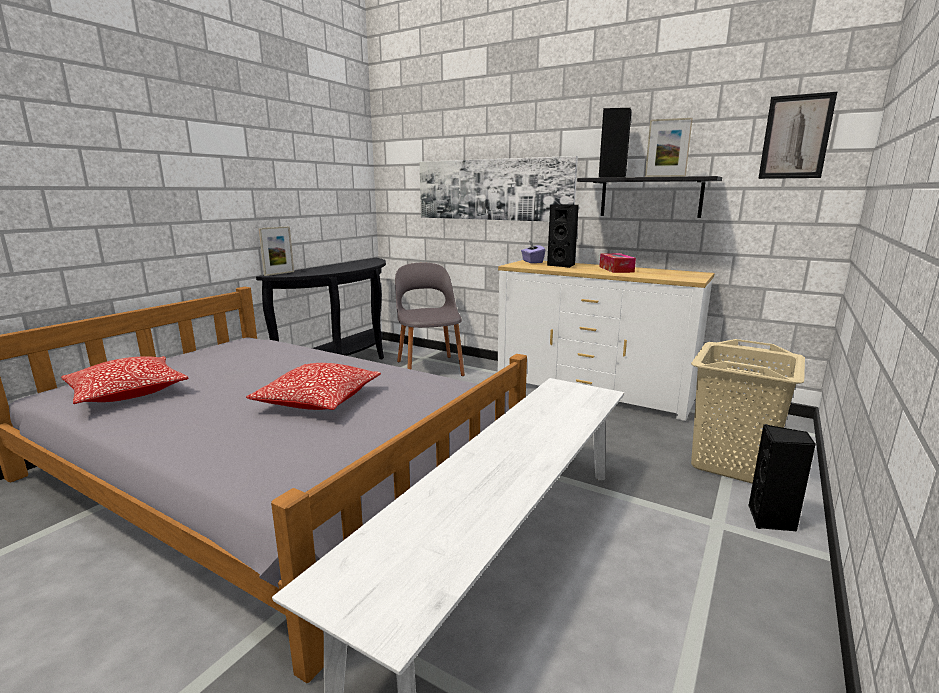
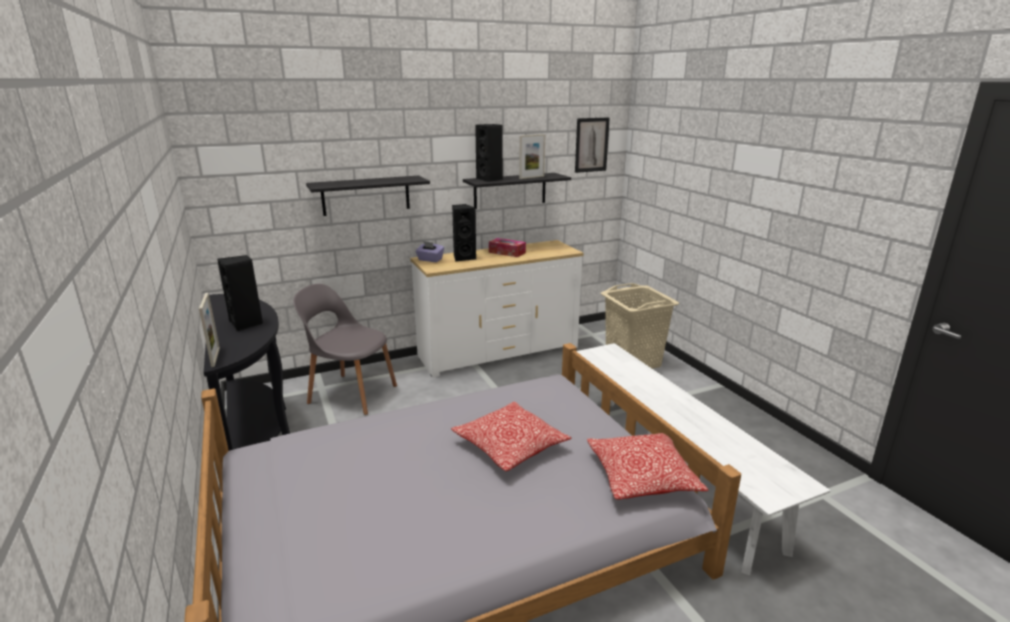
camera: 55 degrees left, 5 degrees up
(128, 393) = (354, 554): pillow -> pillow (642, 477)
(493, 189) = (366, 195): picture -> black shelf
(771, 520) = (687, 381): black speaker -> black speaker (246, 324)

